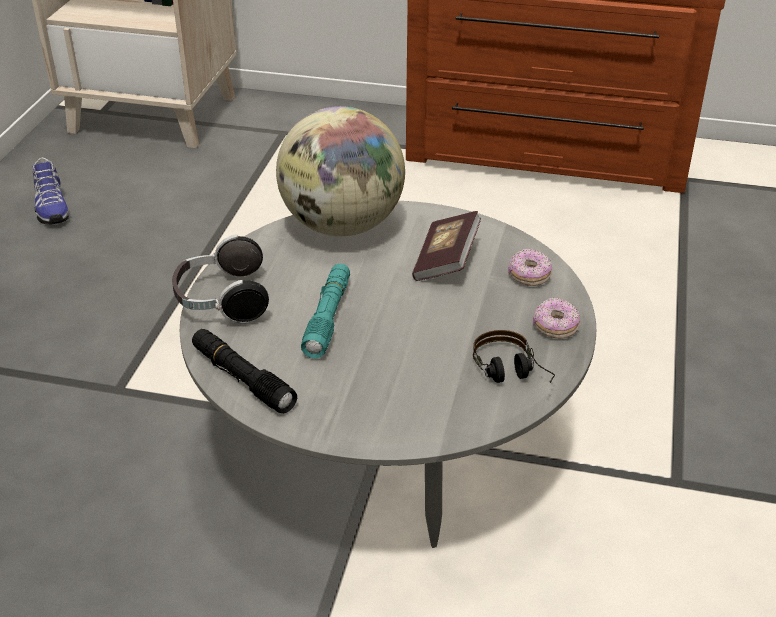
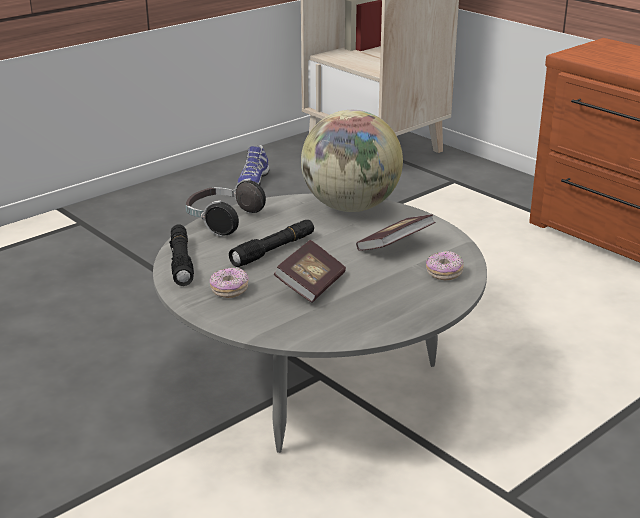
camera: 35 degrees right, 10 degrees down
(328, 318) = (273, 250): turquoise flashlight -> black flashlight
(422, 348) = (311, 286): none -> book
(512, 375) = (351, 320): headphones -> none
(555, 327) = (421, 306): donut -> donut (229, 290)

